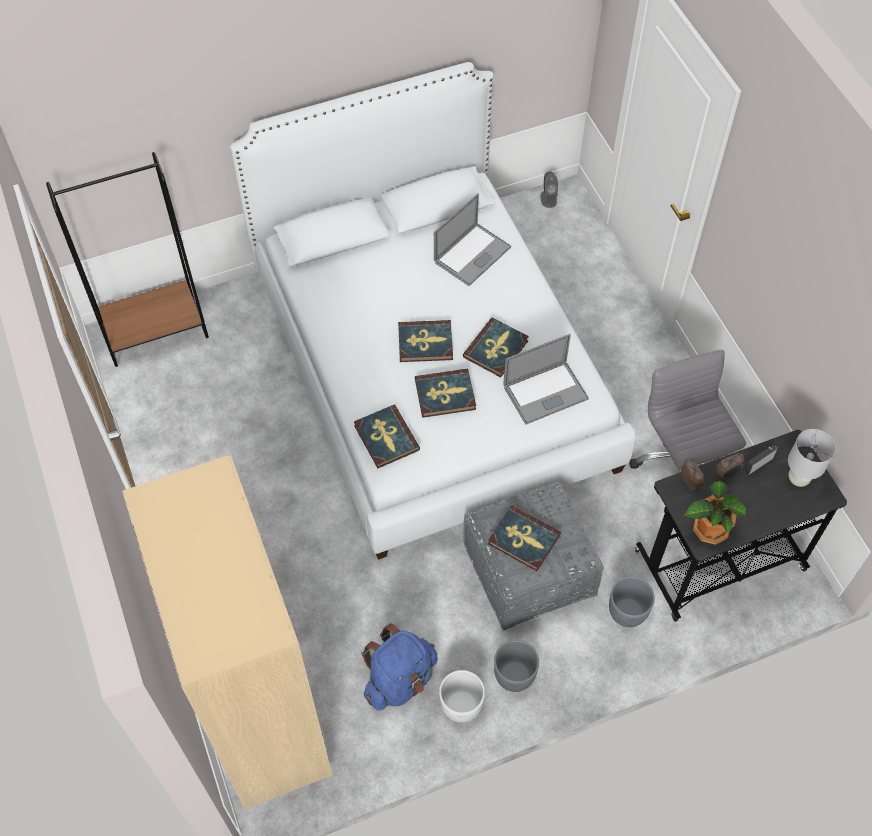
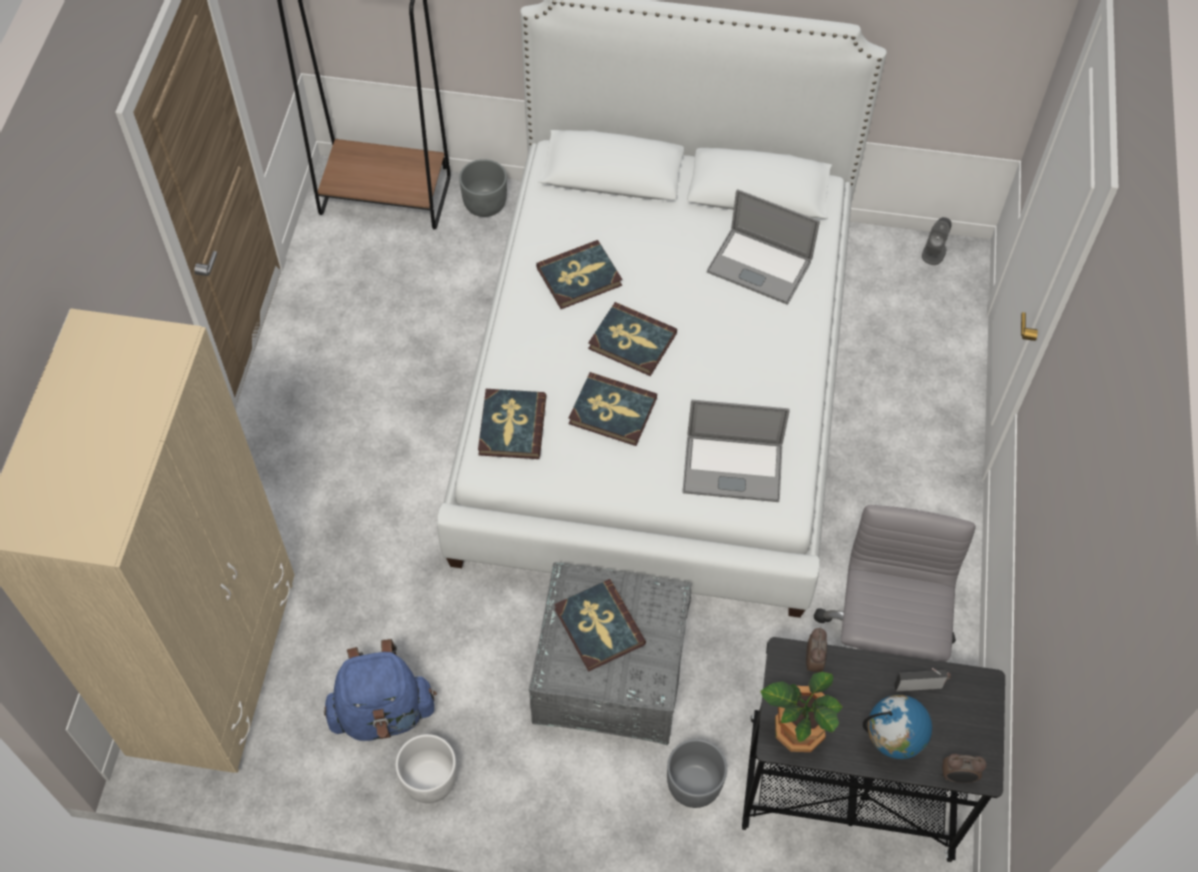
camera: 30 degrees right, 0 degrees up
(472, 254) = (759, 266): laptop -> laptop turned 45 degrees clockwise
(496, 349) = (710, 389): book -> book (579, 277)
(514, 674) = (512, 781): grey planter -> grey planter (485, 203)
(726, 474) = (867, 676): alarm clock -> alarm clock (958, 777)
(767, 507) = (891, 743): none -> globe
(797, 478) = (956, 730): grey table lamp -> none

